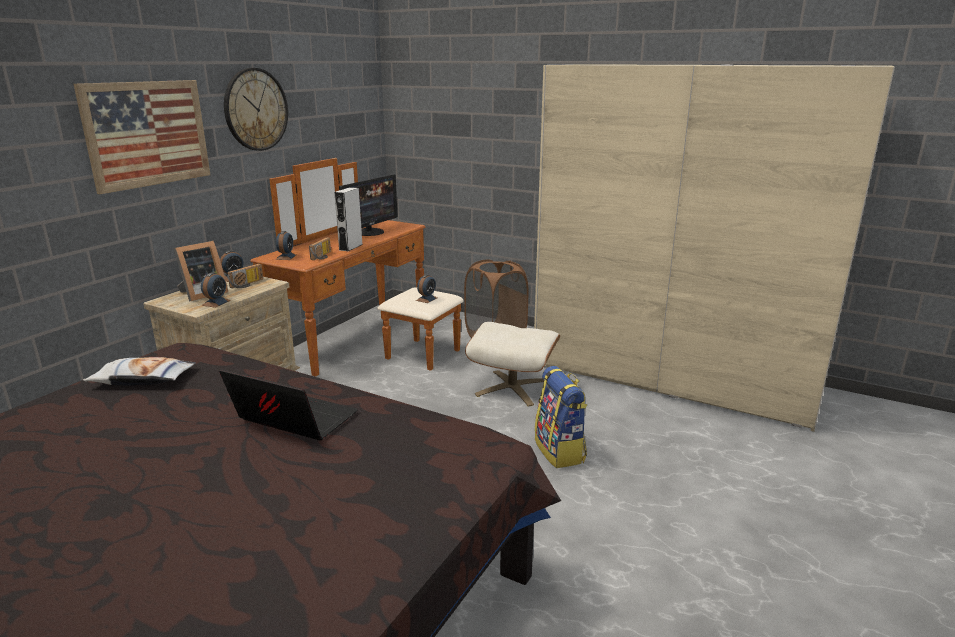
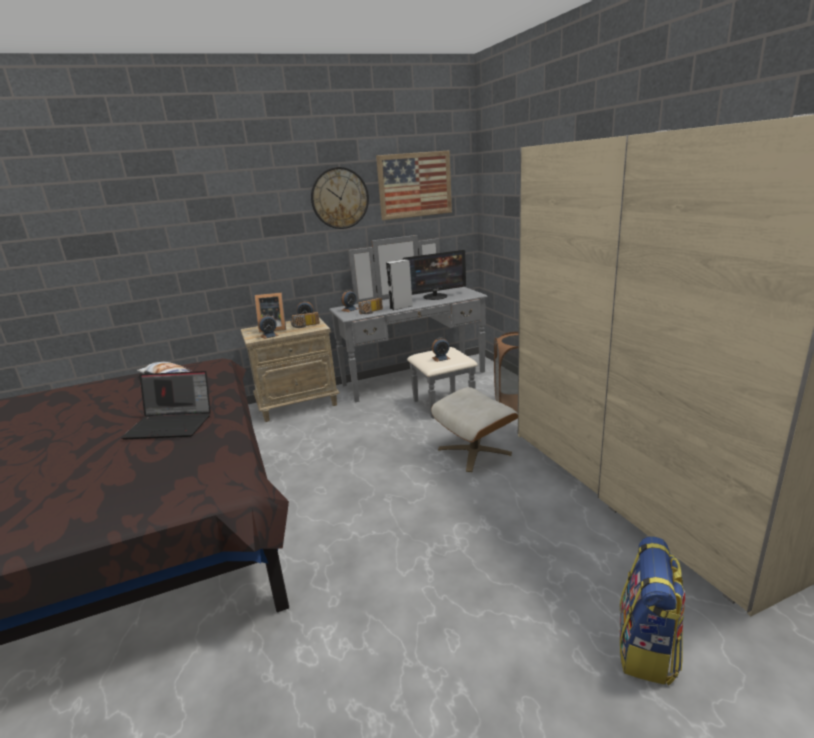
camera: 40 degrees right, 0 degrees up
(147, 134) = (248, 217): picture -> picture (415, 185)
(292, 420) = (172, 424): laptop -> laptop turned 120 degrees clockwise
(369, 340) = (420, 384): brown dresser -> grey dresser
(560, 451) = (441, 519): backpack -> backpack (647, 649)

